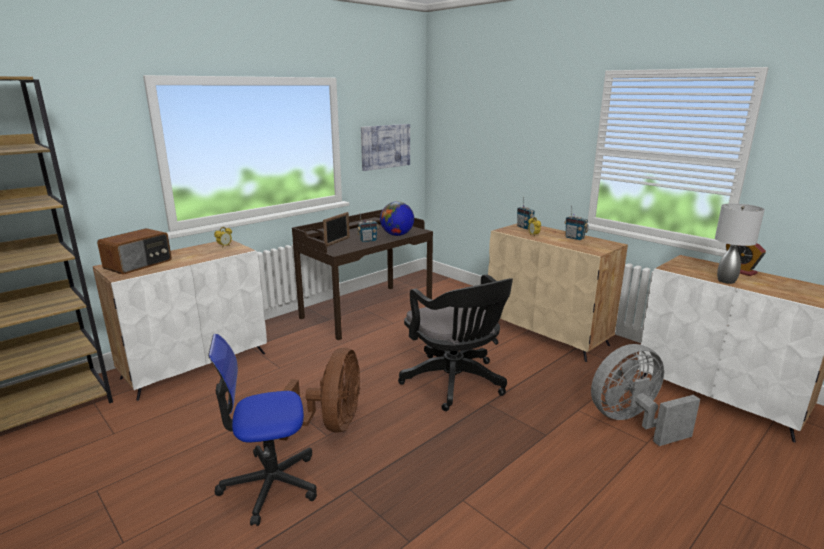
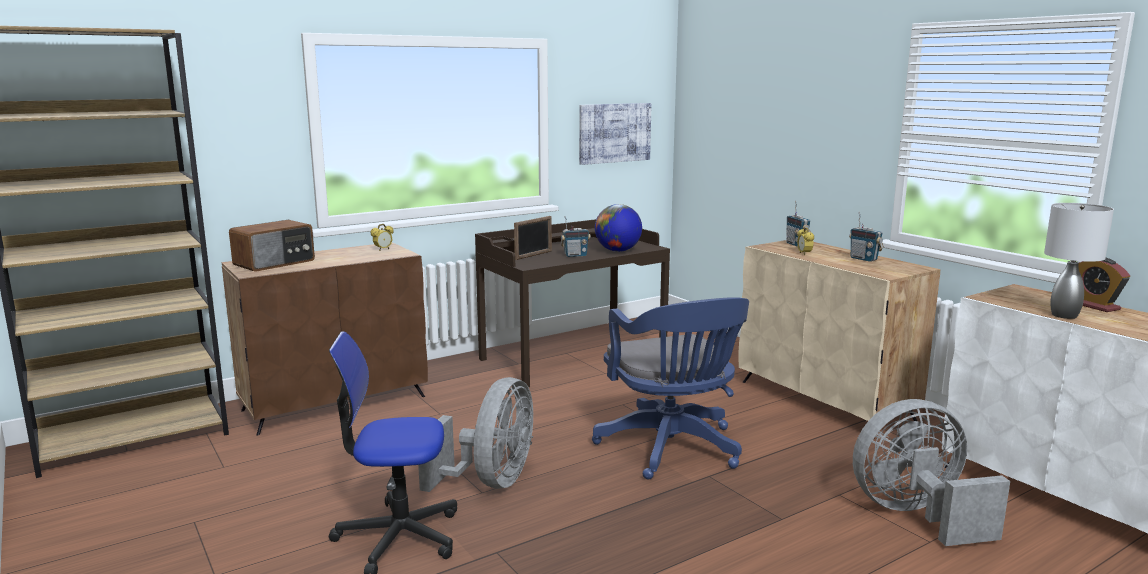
camera: 10 degrees right, 5 degrees down
(196, 365) = (336, 403): white cabinet -> brown cabinet
(331, 425) = (491, 481): brown fan -> grey fan
(456, 384) = (672, 450): black office chair -> blue office chair

